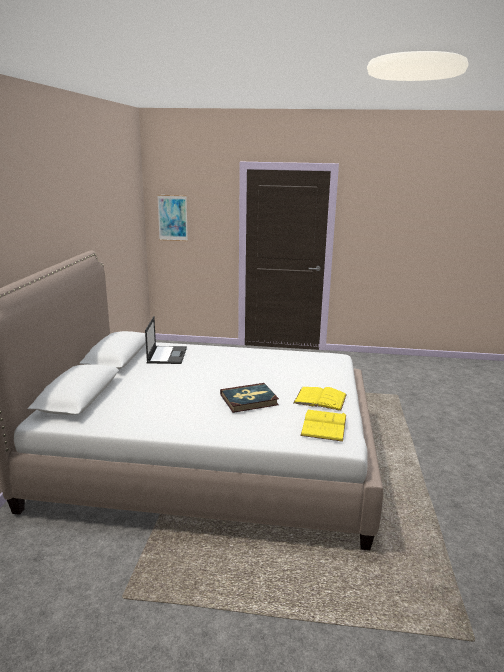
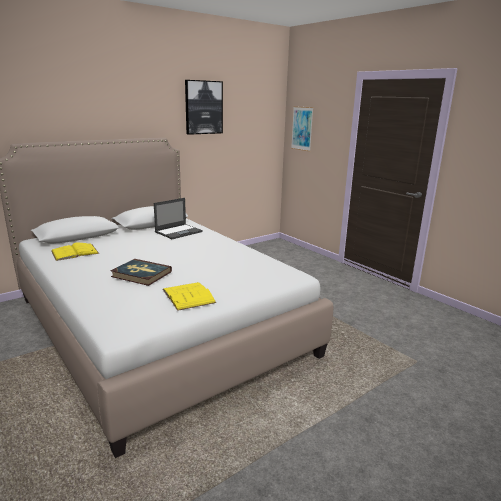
camera: 45 degrees right, 0 degrees up
(101, 207) = (203, 107): none -> picture
(324, 425) = (135, 312): yellow book -> yellow book (75, 252)

